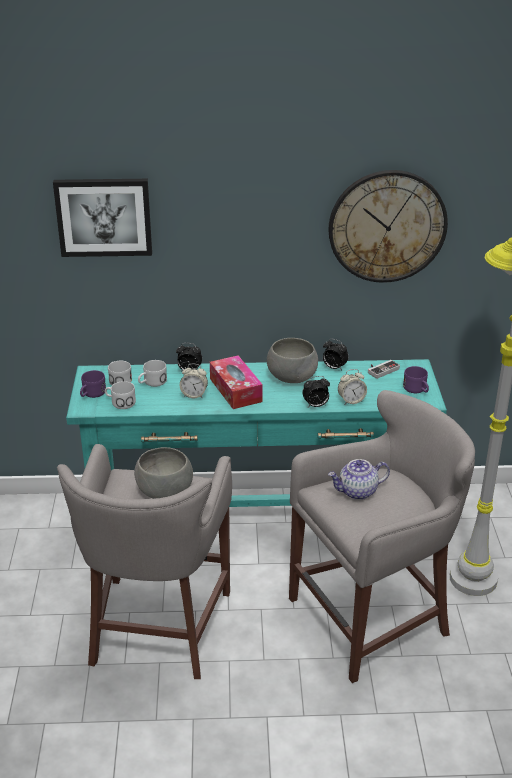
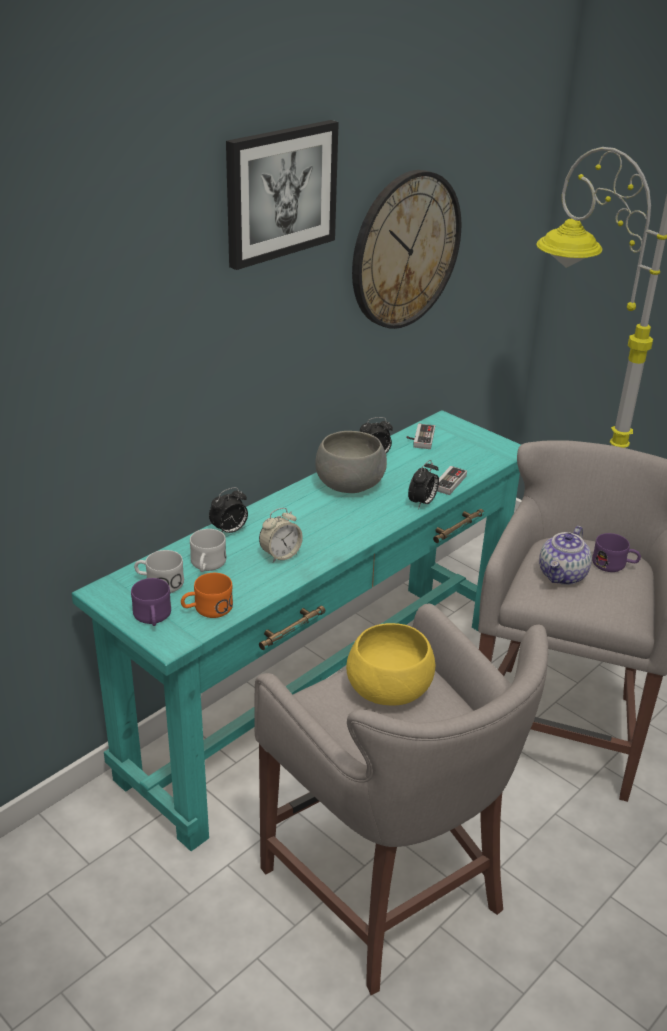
camera: 45 degrees left, 0 degrees up
(104, 216) = (93, 330): picture -> picture (280, 192)
(120, 402) = (207, 609): white mug -> orange mug
(165, 491) = (389, 689): grey bowl -> yellow bowl
(235, 390) = (316, 527): tissue box -> none
(351, 401) = (445, 482): alarm clock -> game controller
(417, 390) = (482, 443): purple mug -> purple mug (614, 565)

